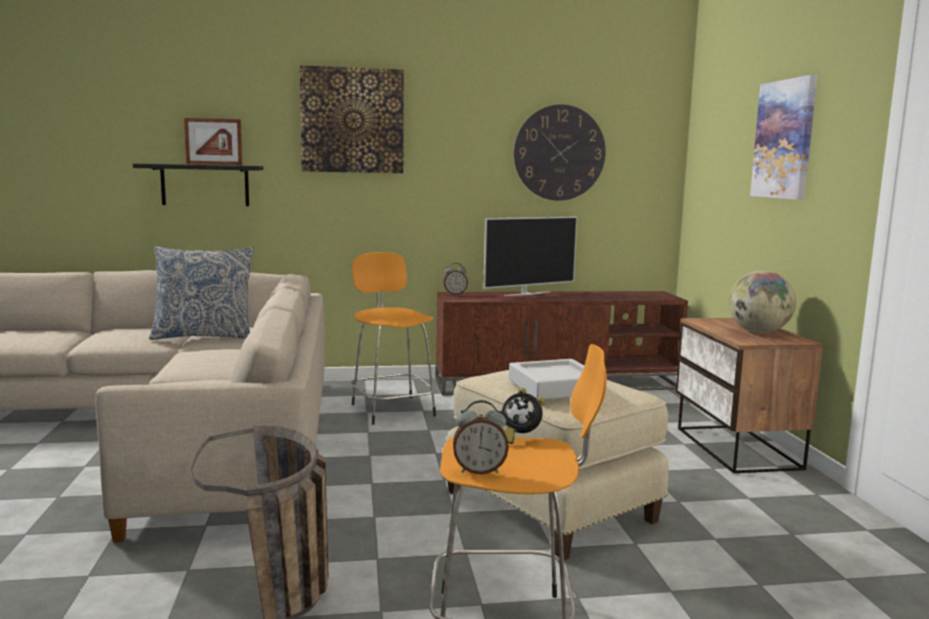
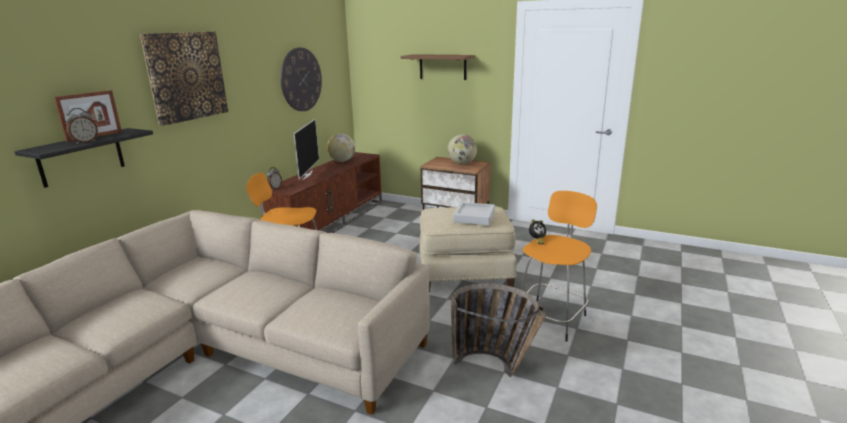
camera: 55 degrees left, 10 degrees up
(204, 336) = (182, 284): pillow -> none
(479, 471) = (568, 256): alarm clock -> alarm clock (85, 142)
(613, 294) = (342, 161): none -> globe
(784, 139) = (442, 67): picture -> brown shelf

